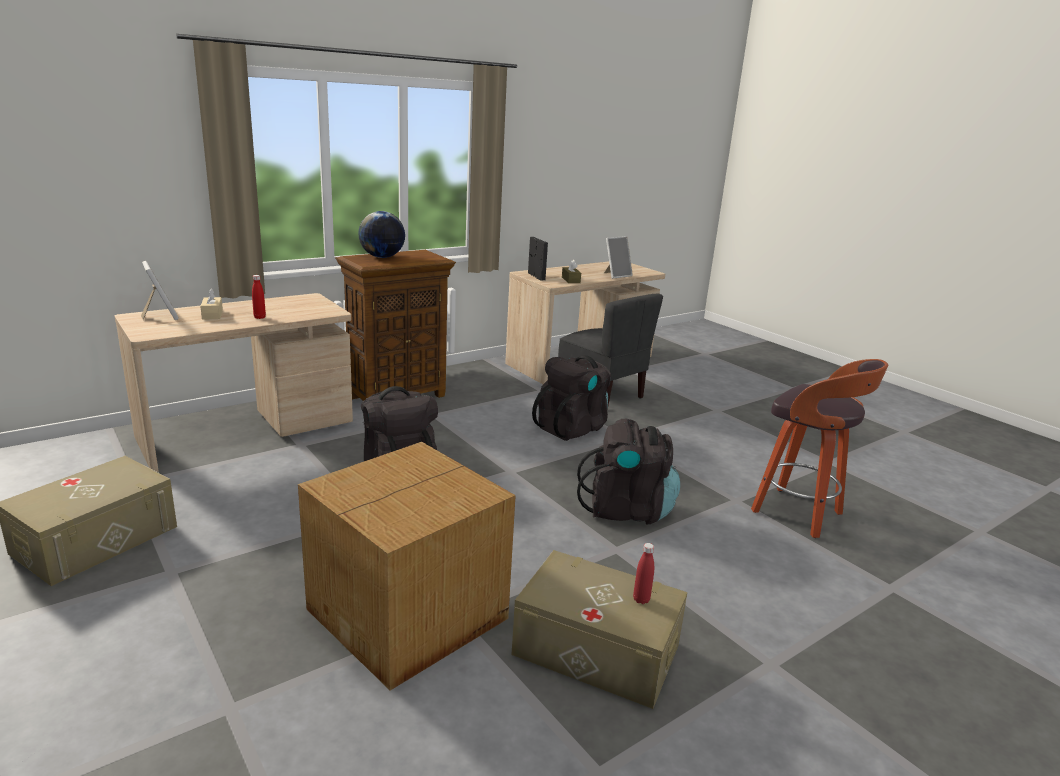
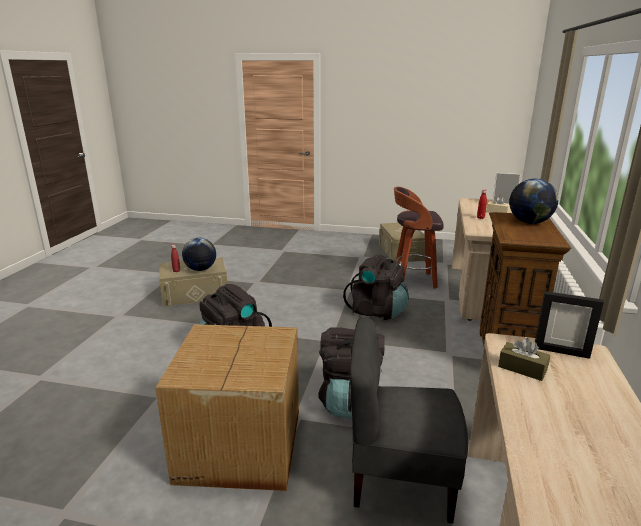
camera: 140 degrees right, 0 degrees up
(411, 614) = (271, 277): cardboard box -> cardboard box (238, 446)
(593, 577) = (200, 269): none -> globe
(616, 275) = (537, 440): picture frame -> none
(799, 514) = (105, 408): stool -> stool (413, 281)

